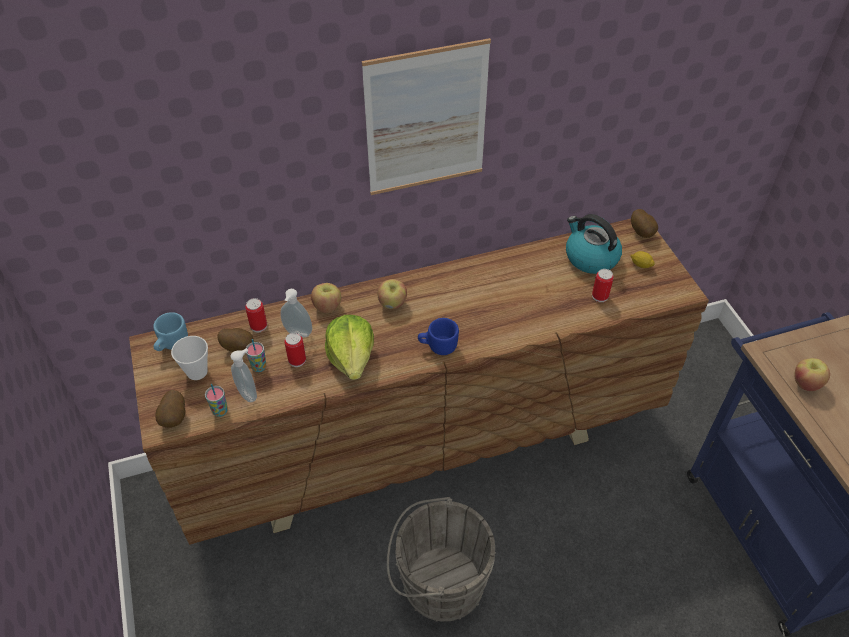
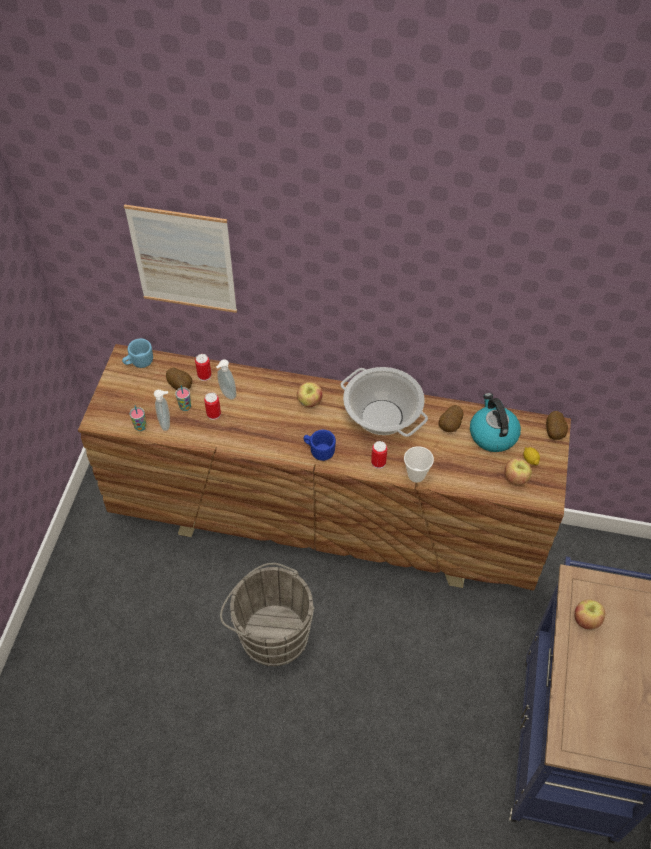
camera: 30 degrees right, 5 degrees up
(175, 418) = (109, 418): potato -> potato (450, 426)
(197, 372) = (143, 391): cup -> cup (416, 475)
(327, 307) = (261, 383): apple -> apple (516, 478)
(351, 358) = (252, 430): lettuce -> none
(426, 120) = (364, 274): picture -> picture (183, 260)
(476, 286) = (382, 417): none -> cooking pot
(600, 296) = (474, 470): can -> can (378, 462)

